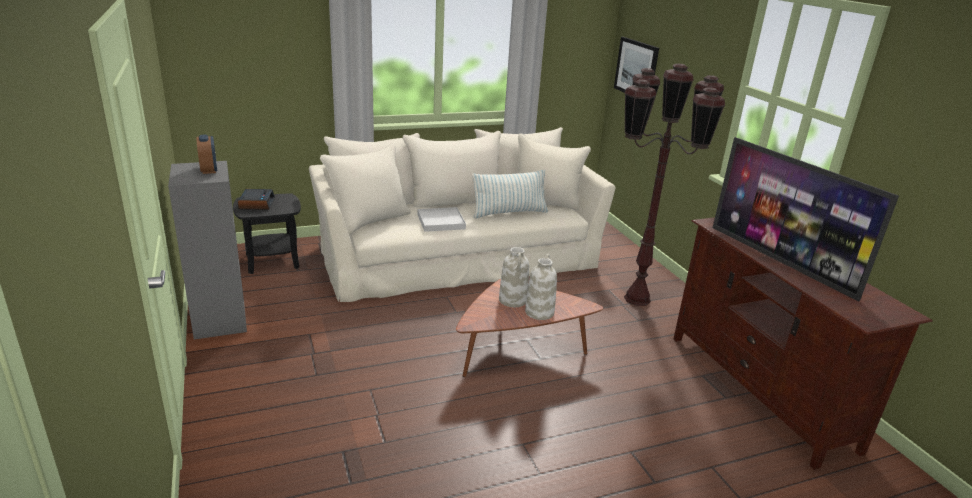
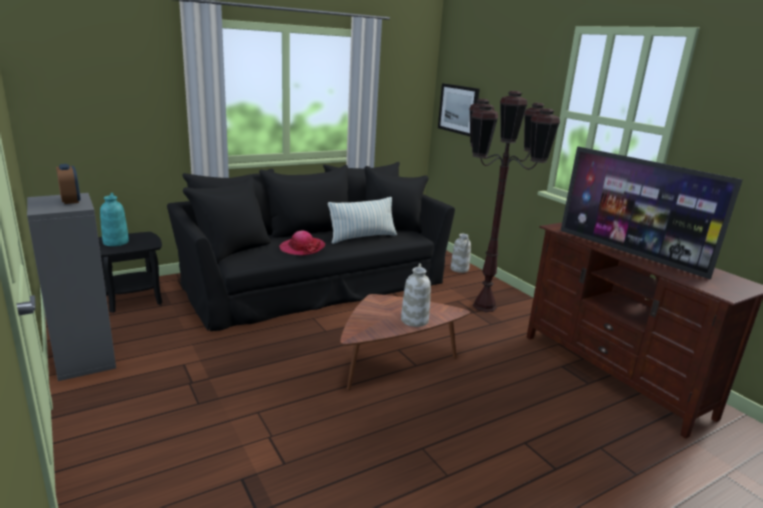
camera: 10 degrees left, 5 degrees down
(256, 203) = (115, 242): alarm clock -> turquoise vase
(441, 221) = (302, 248): white tray -> hat
(459, 257) = (316, 283): beige sofa -> black sofa
(513, 300) = (387, 312): white vase -> white vase (460, 269)

